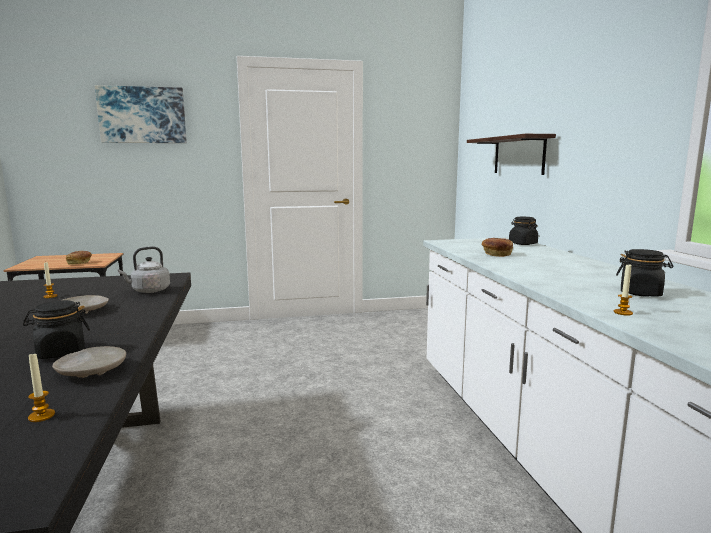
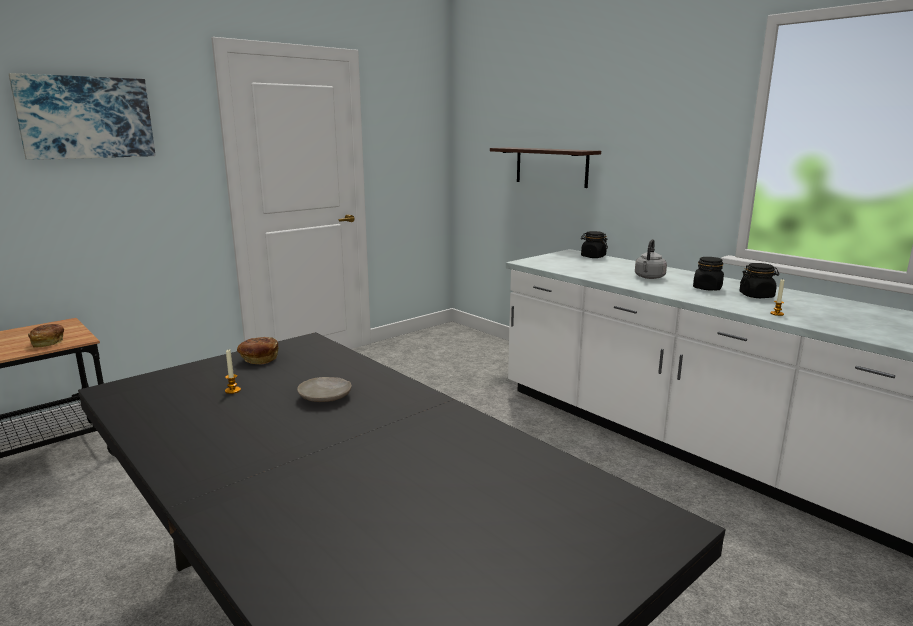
camera: 30 degrees left, 5 degrees up
(41, 416) = (554, 483): candle -> none
(61, 352) = (423, 438): black jar -> black jar (707, 288)
(92, 371) = (497, 444): beige plate -> none
(149, 291) = (332, 362): grey kettle -> grey kettle (649, 277)
(497, 254) = (600, 271): bread -> bread (259, 359)

